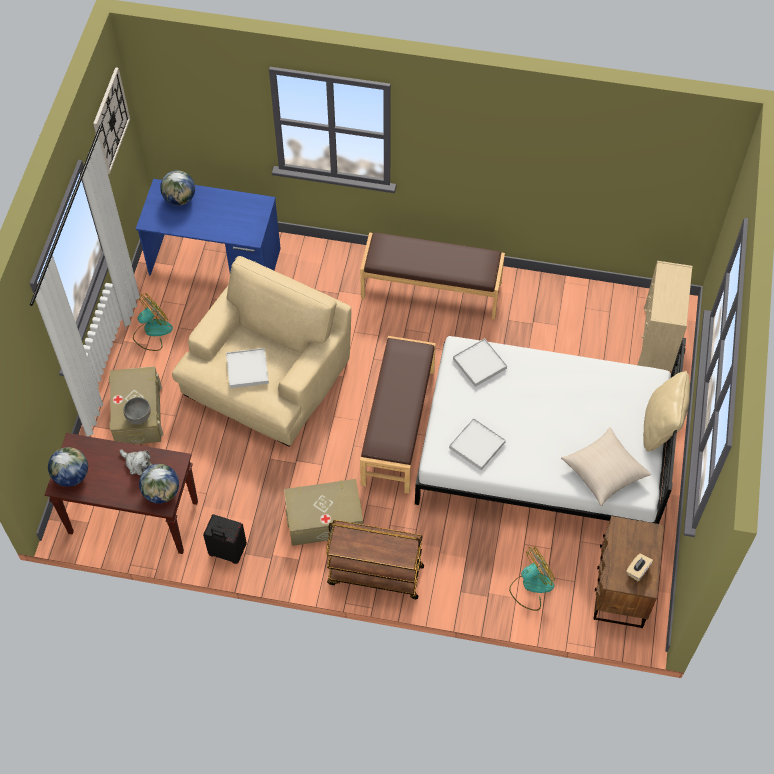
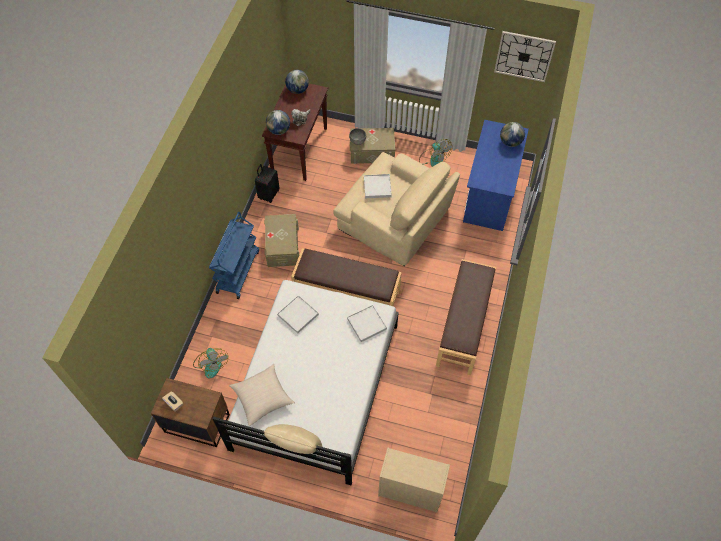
camera: 95 degrees right, 0 degrees up
(374, 575) = (237, 271): brown cart -> blue cart

